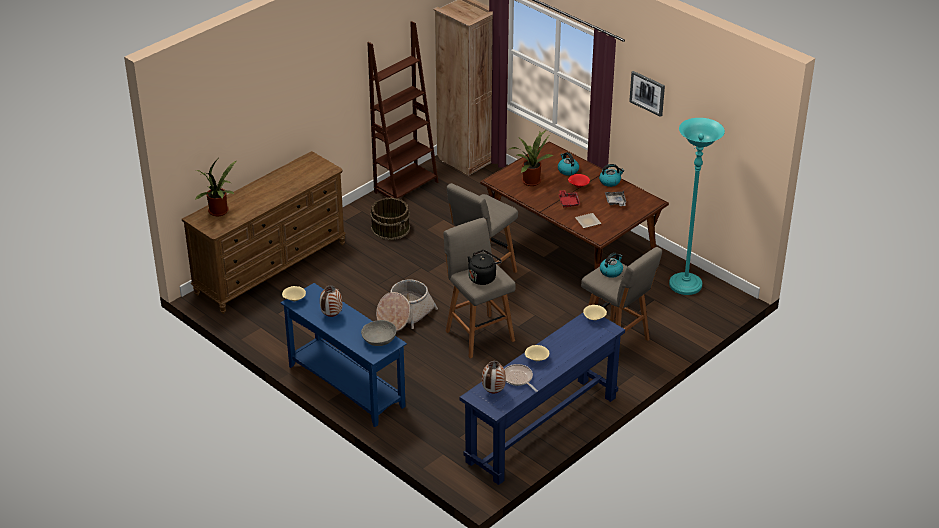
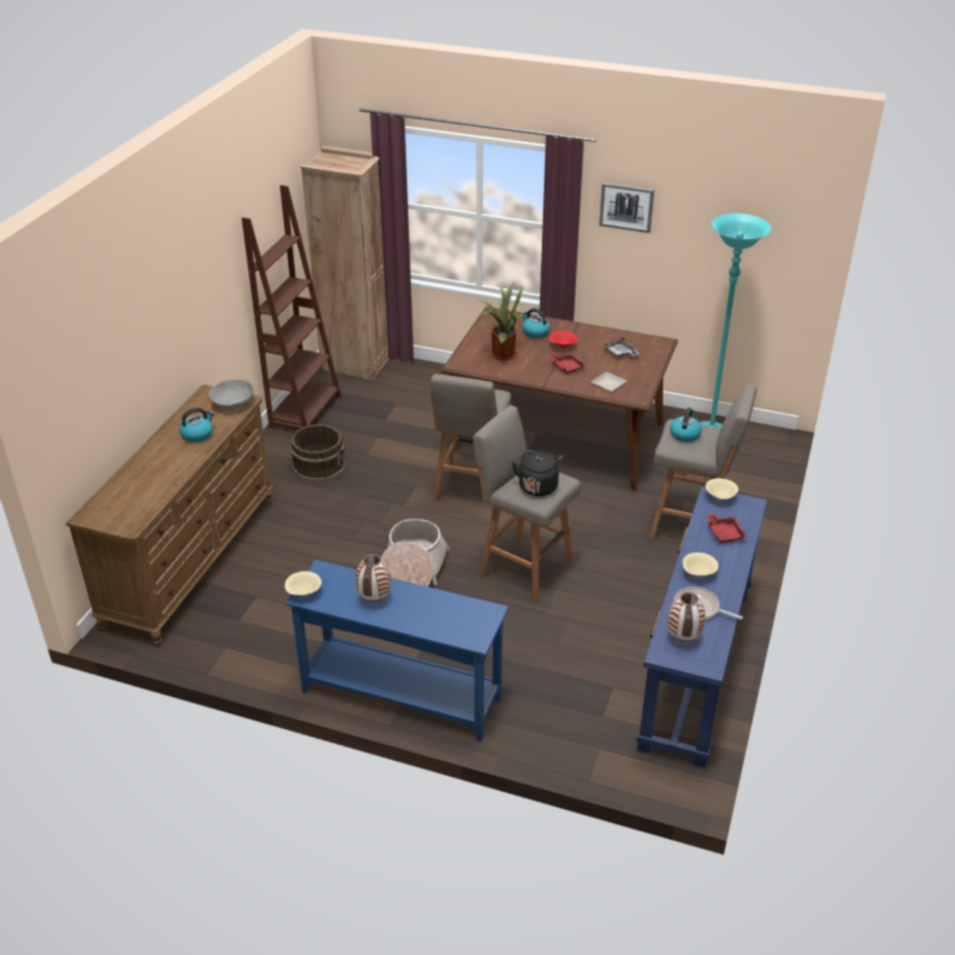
camera: 25 degrees left, 0 degrees up
(219, 212) = (120, 498): potted plant -> none
(379, 339) = (467, 613): grey bowl -> grey bowl (233, 403)
(576, 341) = (724, 533): none -> red tray
(610, 181) = (594, 332): kettle -> kettle (197, 434)

